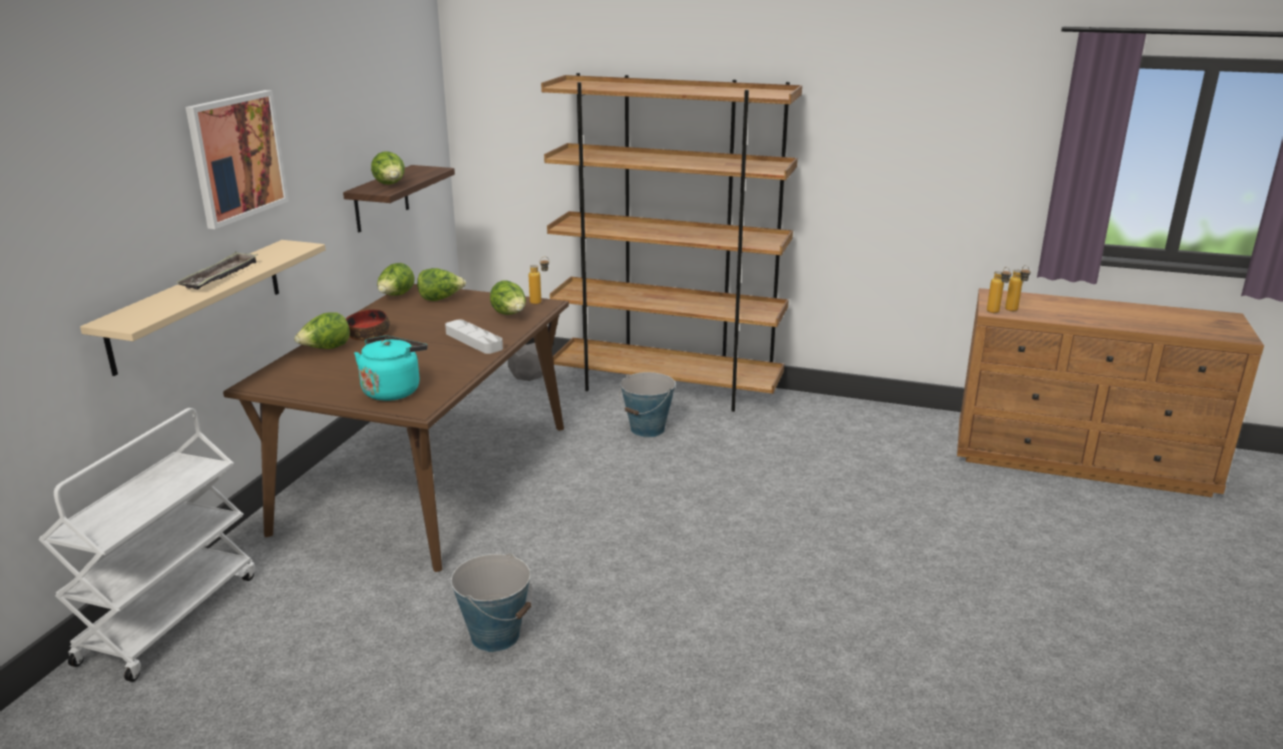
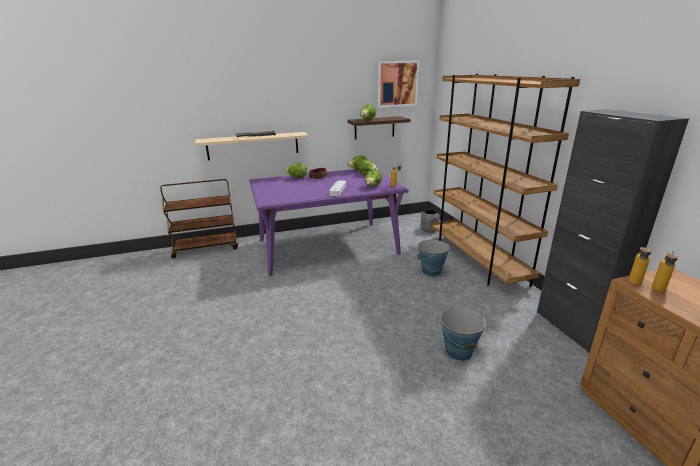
camera: 55 degrees right, 0 degrees up
(169, 617) = (206, 248): white cart -> brown cart
(237, 157) = (282, 93): picture -> picture (397, 84)
(393, 390) = (276, 195): turquoise kettle -> none
(428, 478) = (326, 247): brown dining table -> purple dining table
(495, 635) = (239, 305): bucket -> bucket (459, 351)
(869, 412) = (572, 328): none -> black cabinet

